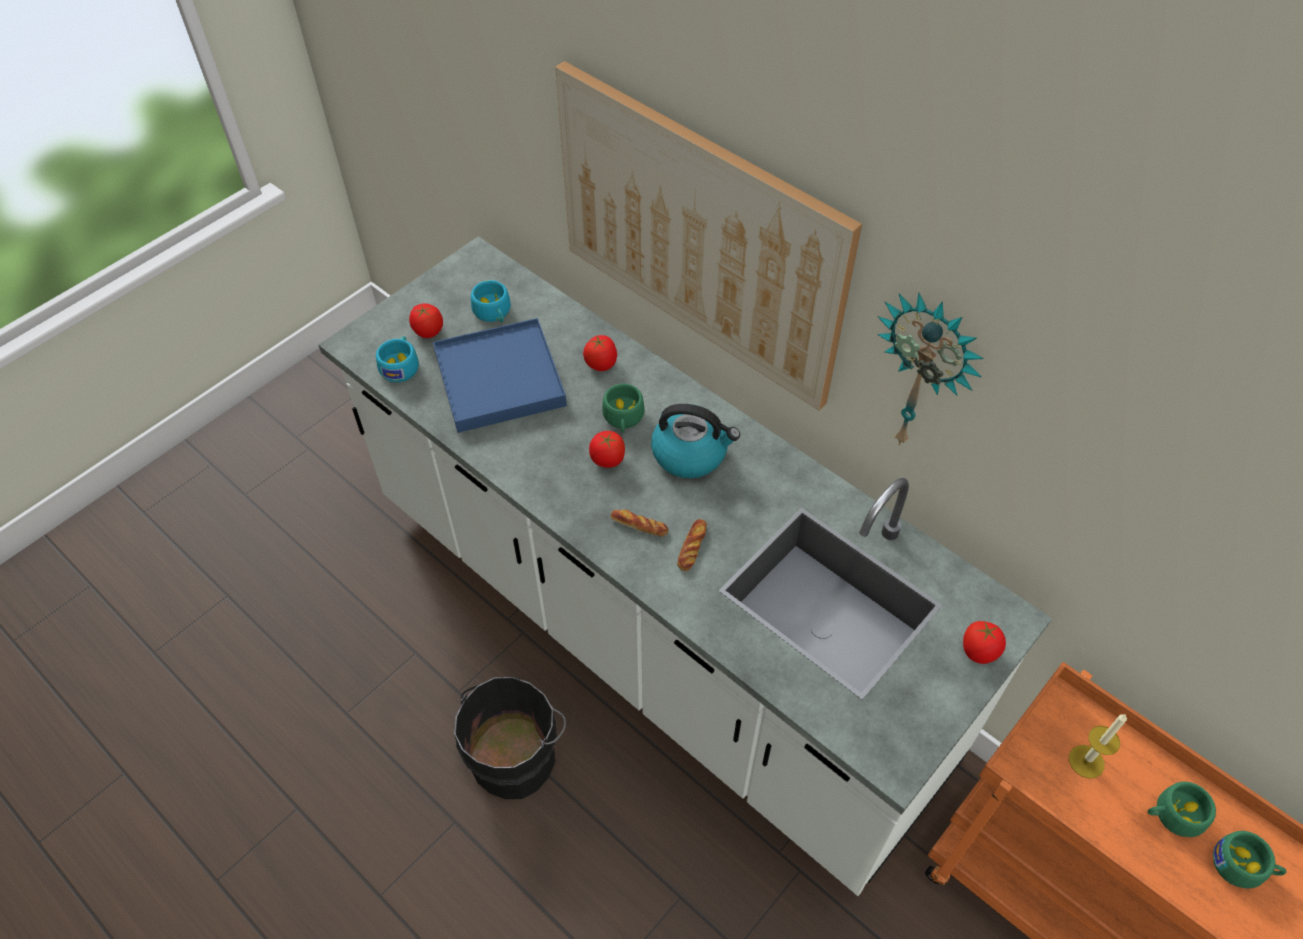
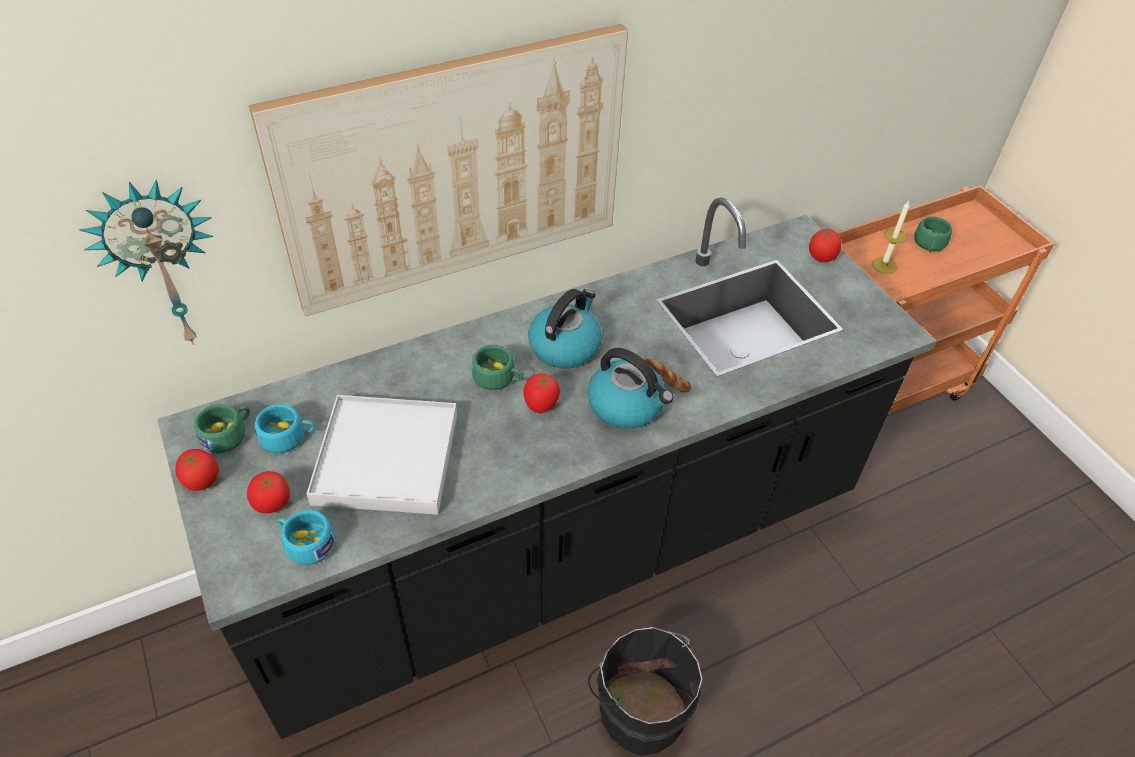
camera: 70 degrees left, 5 degrees down
(500, 379) = (387, 458): blue tray -> white tray
(601, 364) = (420, 373): tomato -> tomato (201, 481)
(639, 525) = (627, 405): bread -> kettle
(651, 629) = (560, 550): white counter -> black counter
(924, 373) = (687, 114): wall clock -> wall clock (162, 264)
(1243, 866) = (967, 232): green cup -> green cup (228, 434)

